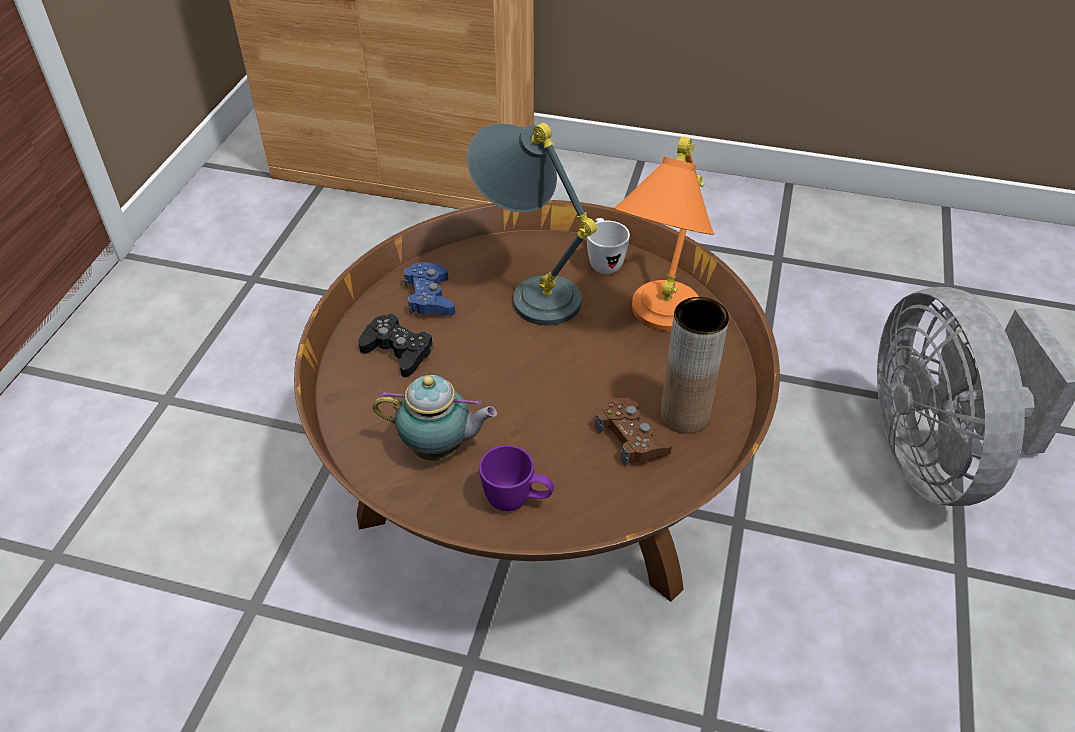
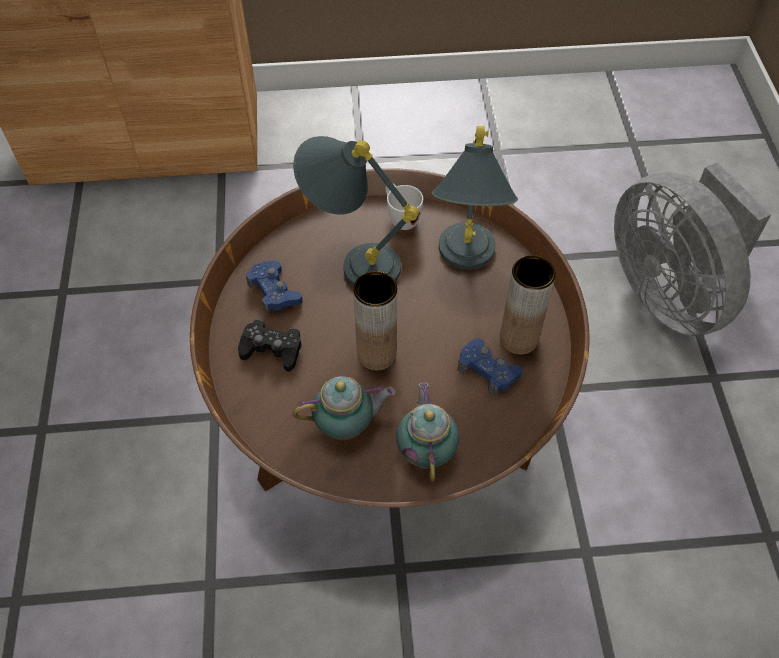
camera: 20 degrees left, 10 degrees up
(509, 386) = (376, 354): none -> brown vase
(517, 501) = (426, 451): purple mug -> teapot
(631, 438) = (488, 370): brown game controller -> blue game controller
(655, 324) = (465, 264): orange table lamp -> grey table lamp

